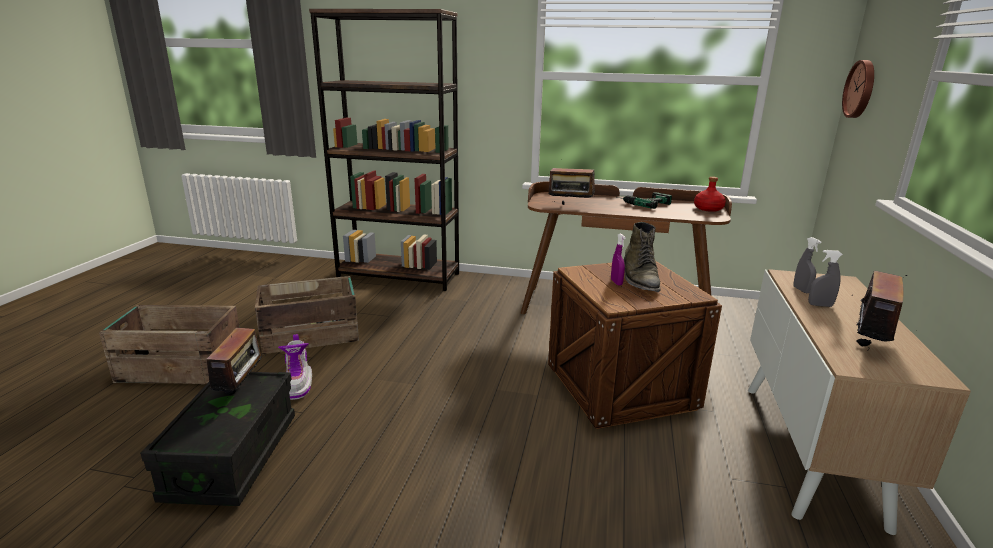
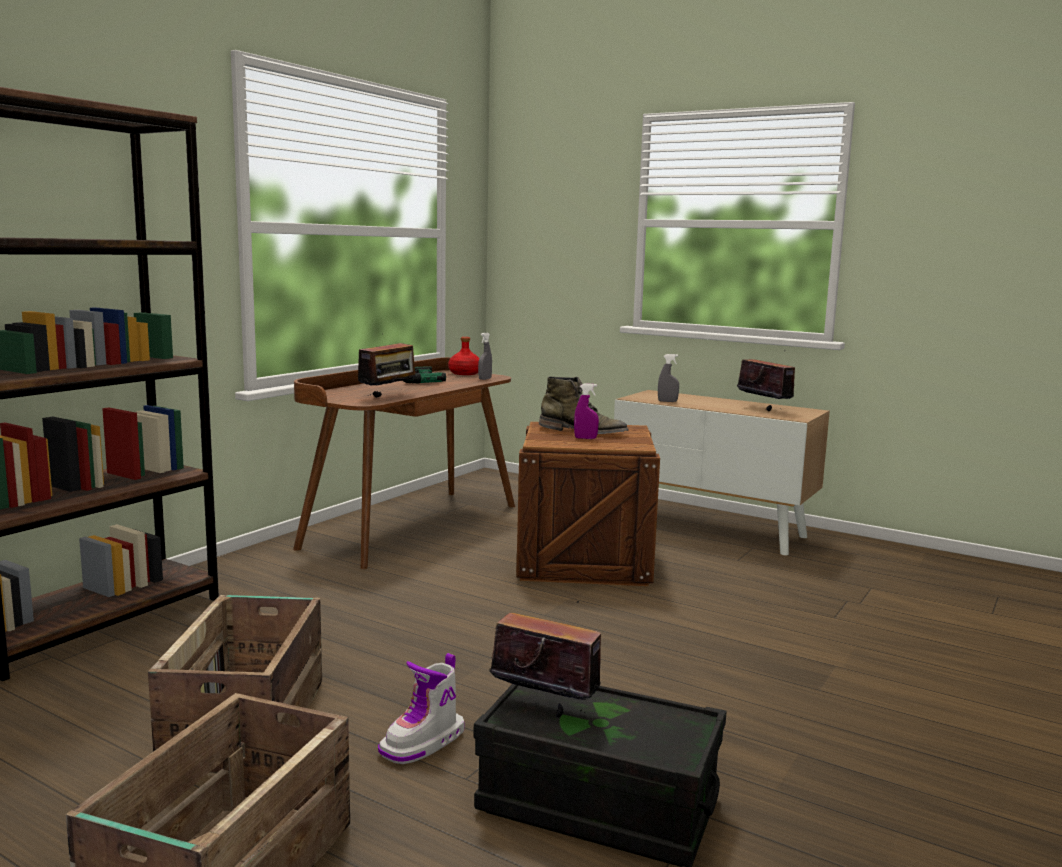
camera: 70 degrees left, 10 degrees down
(298, 385) = (424, 743): boot -> boot turned 120 degrees clockwise
(820, 305) = (698, 404): grey spray bottle -> grey spray bottle (485, 379)
(861, 89) = (524, 239): wall clock -> none

